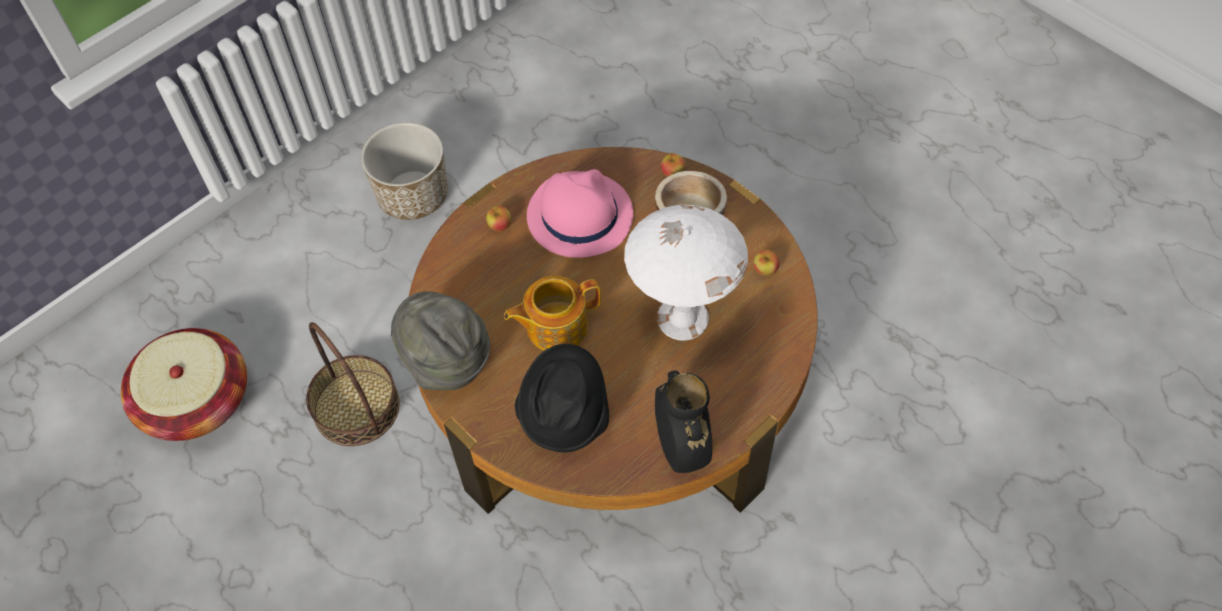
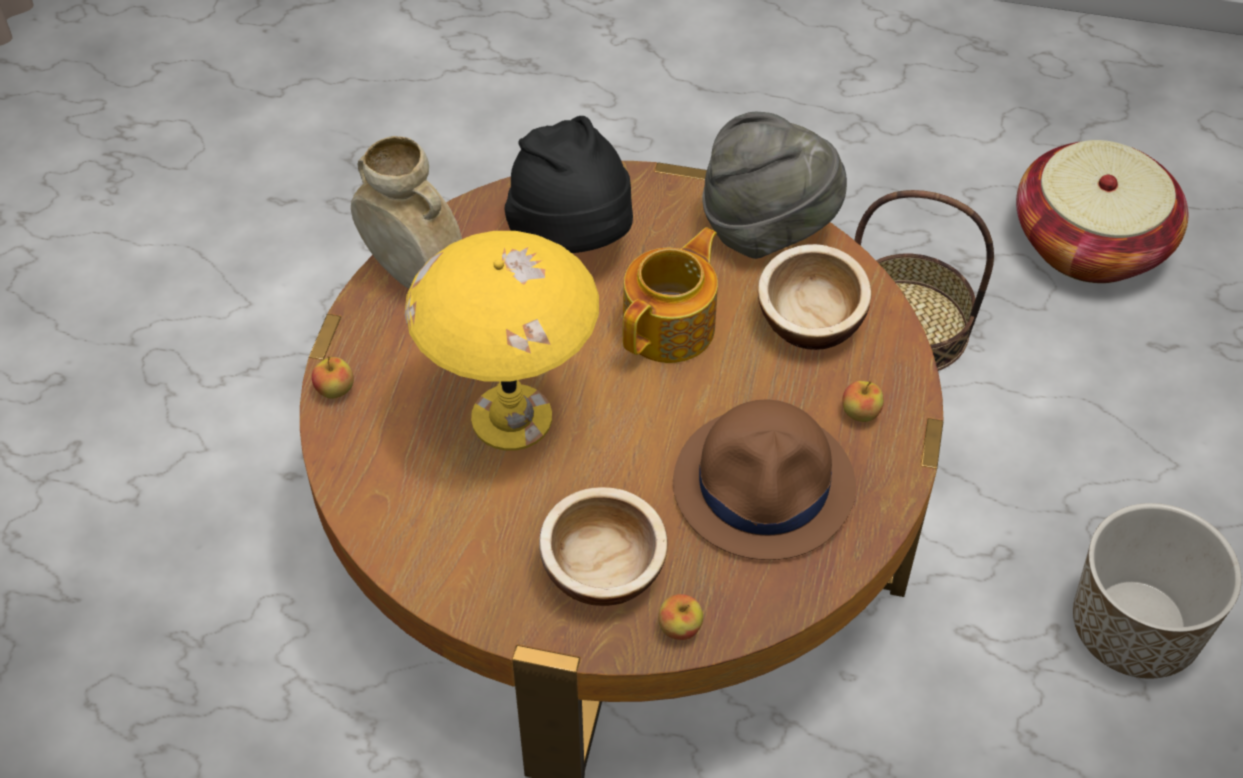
camera: 145 degrees right, 5 degrees down
(477, 288) = (810, 321): none -> bowl
(579, 215) = (765, 485): pink hat -> brown hat
(680, 446) = (415, 274): black vase -> beige vase
(681, 317) = (513, 417): white table lamp -> yellow table lamp
(765, 270) = (437, 543): apple -> apple (335, 390)

